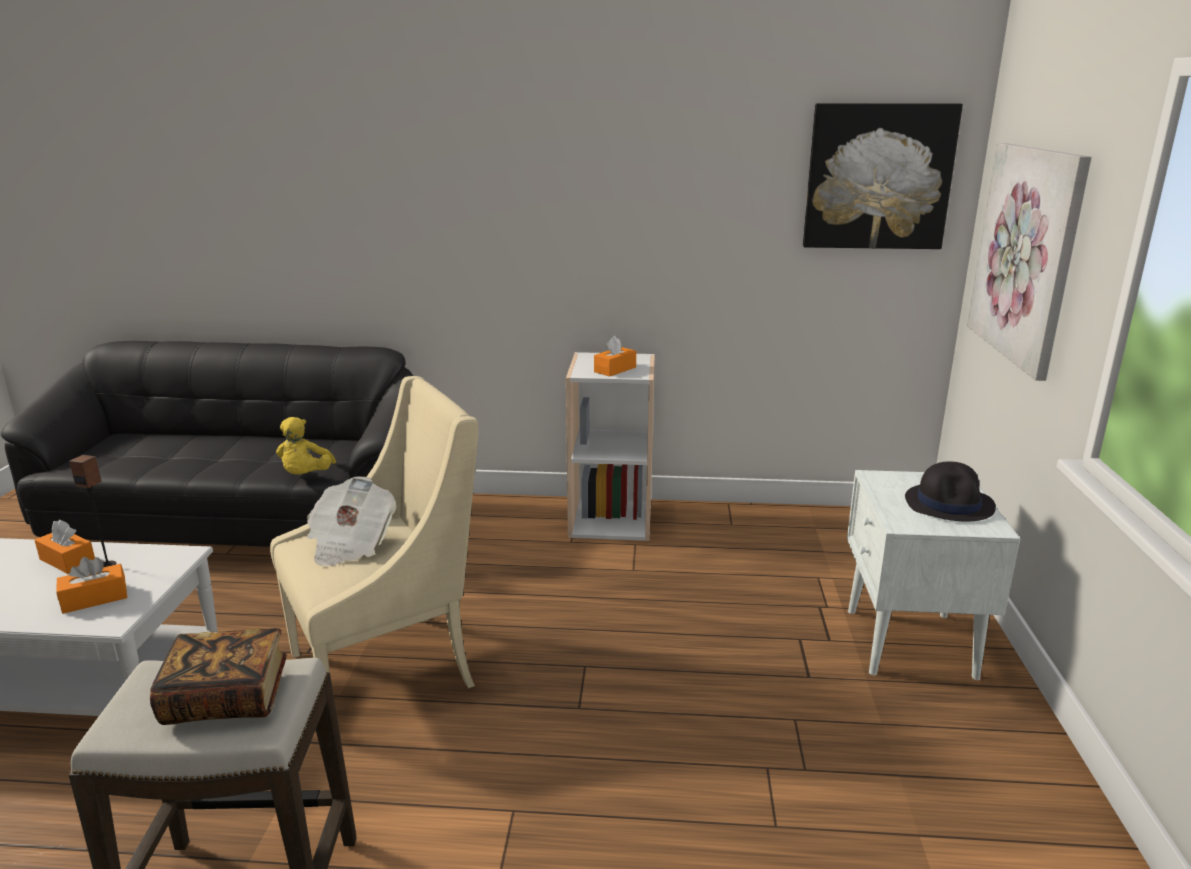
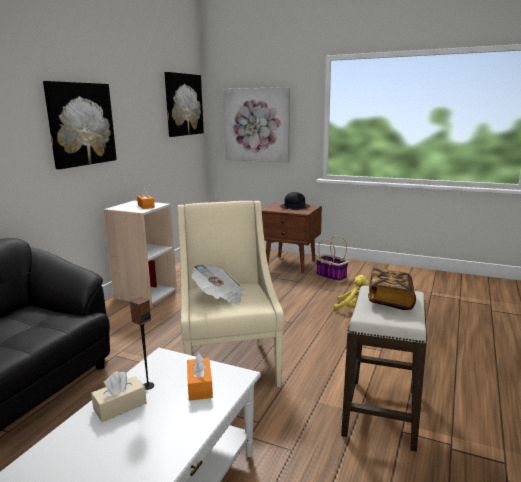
camera: 70 degrees left, 5 degrees down
(67, 560) = (120, 406): orange tissue box -> beige tissue box
(306, 476) = (59, 327): yellow plush toy -> yellow plush toy (353, 308)
(557, 206) = (81, 124): none -> picture
(893, 726) = (330, 276): none -> basket
(909, 644) = (291, 264): white nightstand -> brown nightstand

